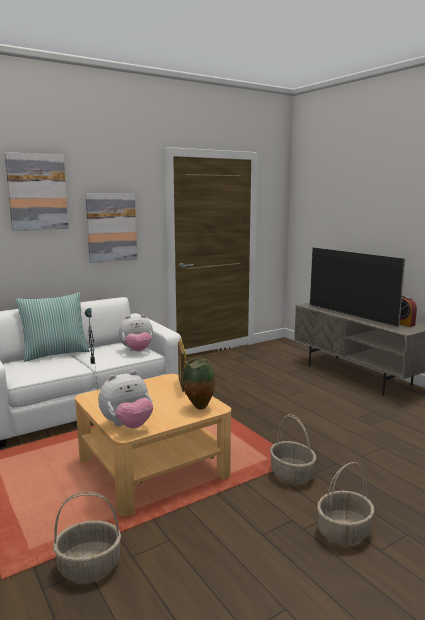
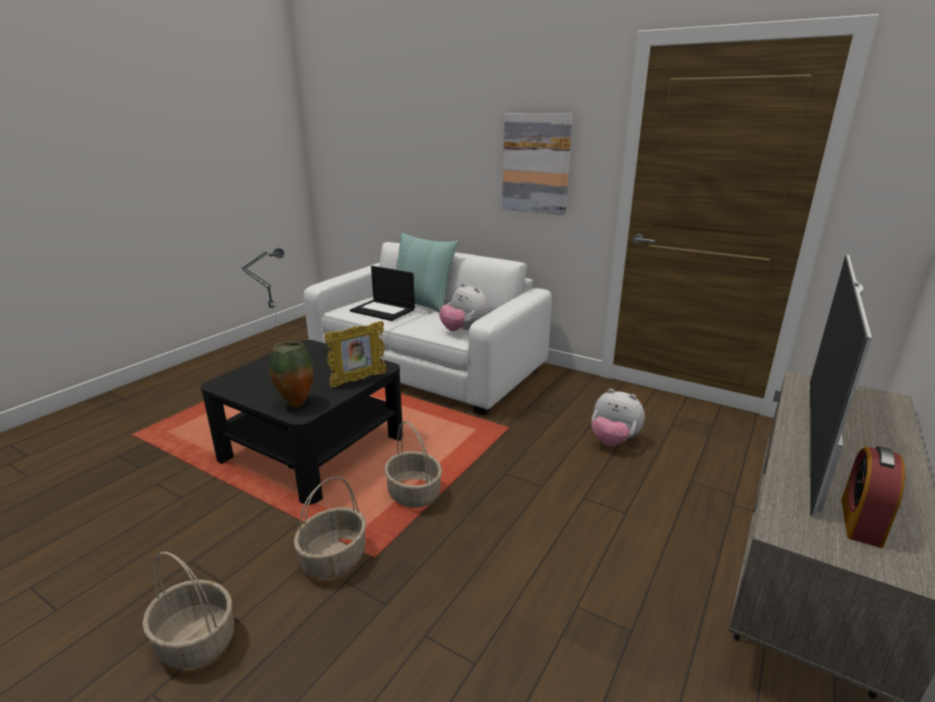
camera: 65 degrees right, 10 degrees up
(37, 192) = (455, 111): picture -> none
(52, 365) = (383, 310): none -> laptop
(90, 566) = (144, 466): basket -> basket (415, 494)
(127, 425) = (239, 379): plush toy -> plush toy (613, 441)
(153, 467) = (314, 447): beige coffee table -> black coffee table

